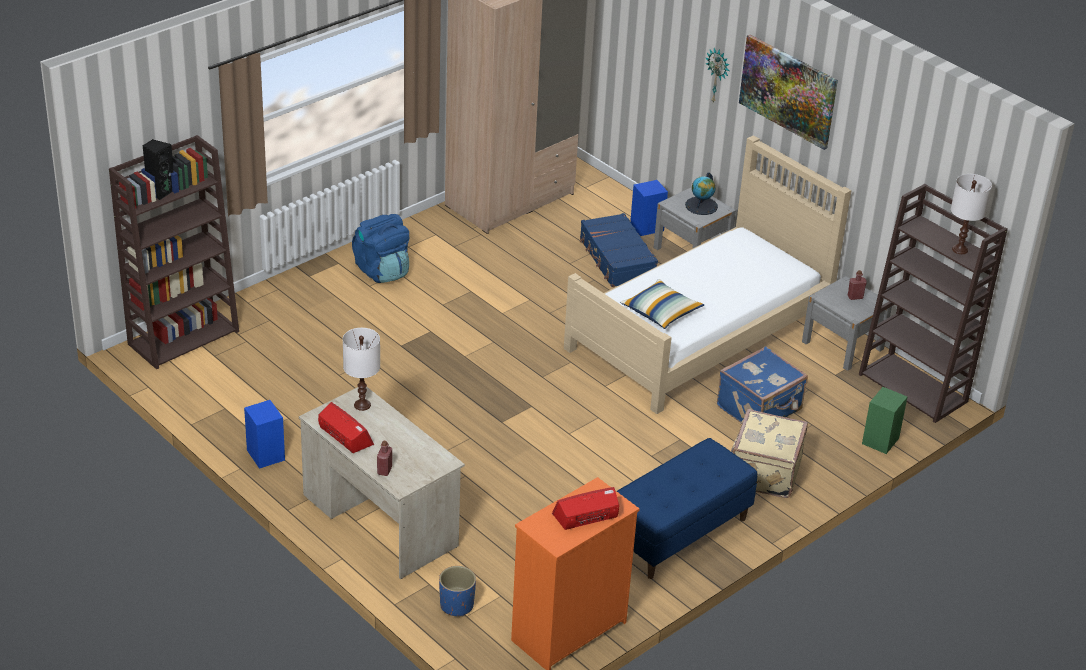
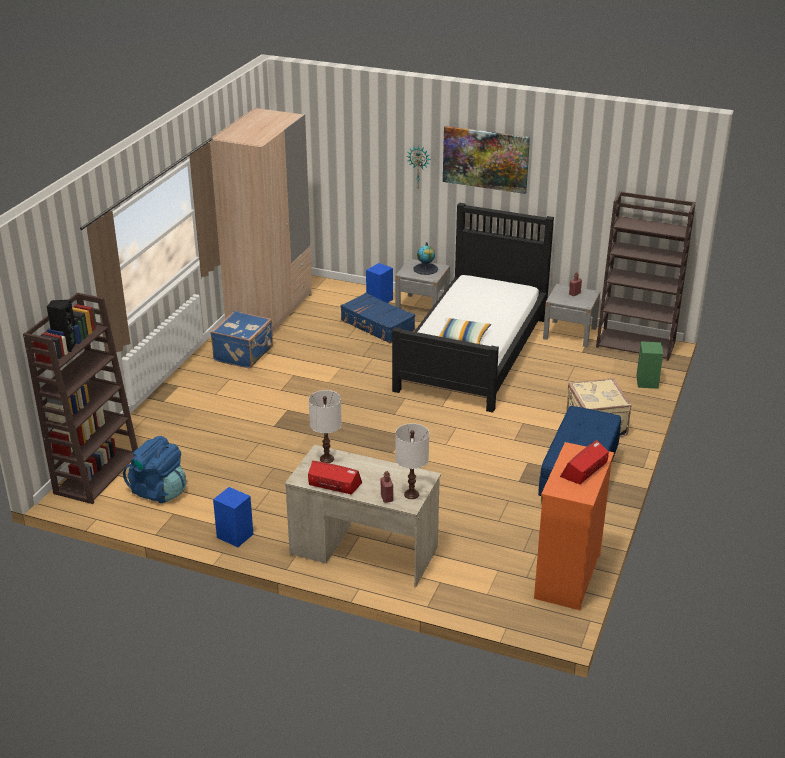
camera: 25 degrees left, 5 degrees down
(382, 271) = (216, 381): blue backpack -> blue backpack (159, 491)
(457, 605) = (473, 589): blue planter -> none
(700, 332) = (473, 353): beige bed -> black bed
(760, 409) = (556, 387): blue suitcase -> blue suitcase (244, 354)
(959, 249) = (663, 228): white table lamp -> white table lamp (411, 494)

